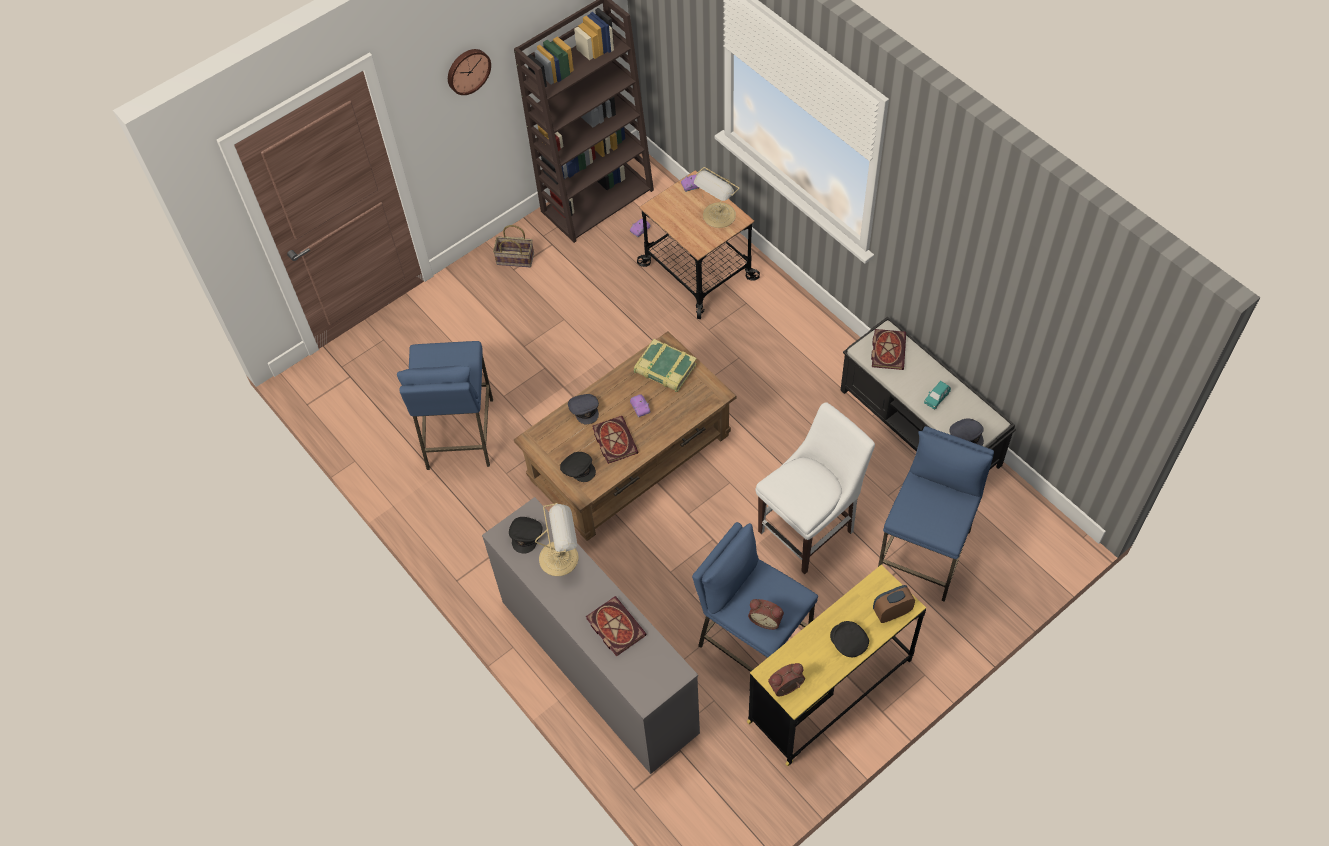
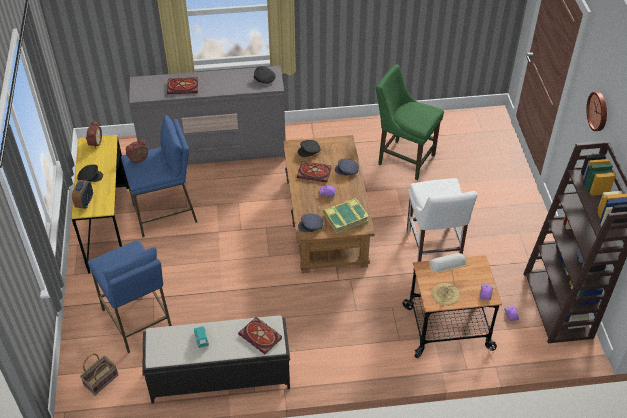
camera: 120 degrees right, 10 degrees down
(459, 434) = (404, 158): blue stool -> green chair
(514, 259) = (528, 237): basket -> basket (101, 379)
(561, 557) = (239, 85): table lamp -> none
(810, 529) = (205, 275): white chair -> white chair (434, 248)
(966, 435) = (161, 337): grey cap -> grey cap (311, 226)

